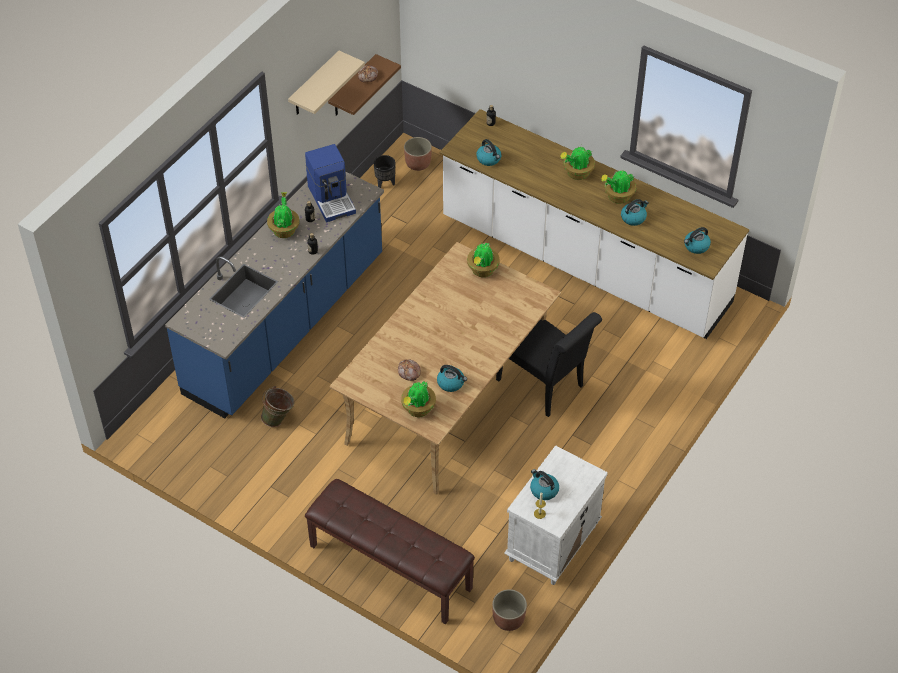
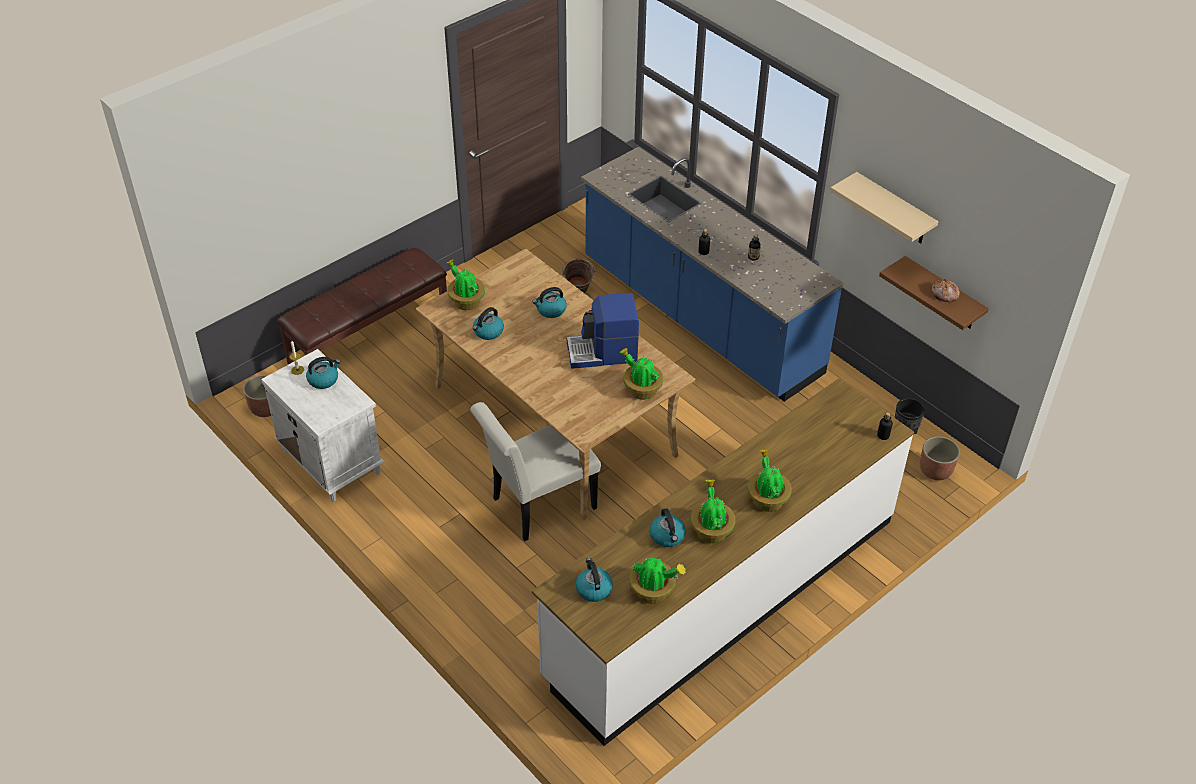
camera: 105 degrees right, 5 degrees down
(284, 229) = (742, 237): potted plant -> potted plant (653, 592)
(332, 199) = (780, 278): coffee machine -> coffee machine (602, 353)
(408, 372) = (517, 304): bread -> none
(489, 159) = (814, 419): kettle -> kettle (550, 310)
(544, 386) = (538, 506): black chair -> white chair

